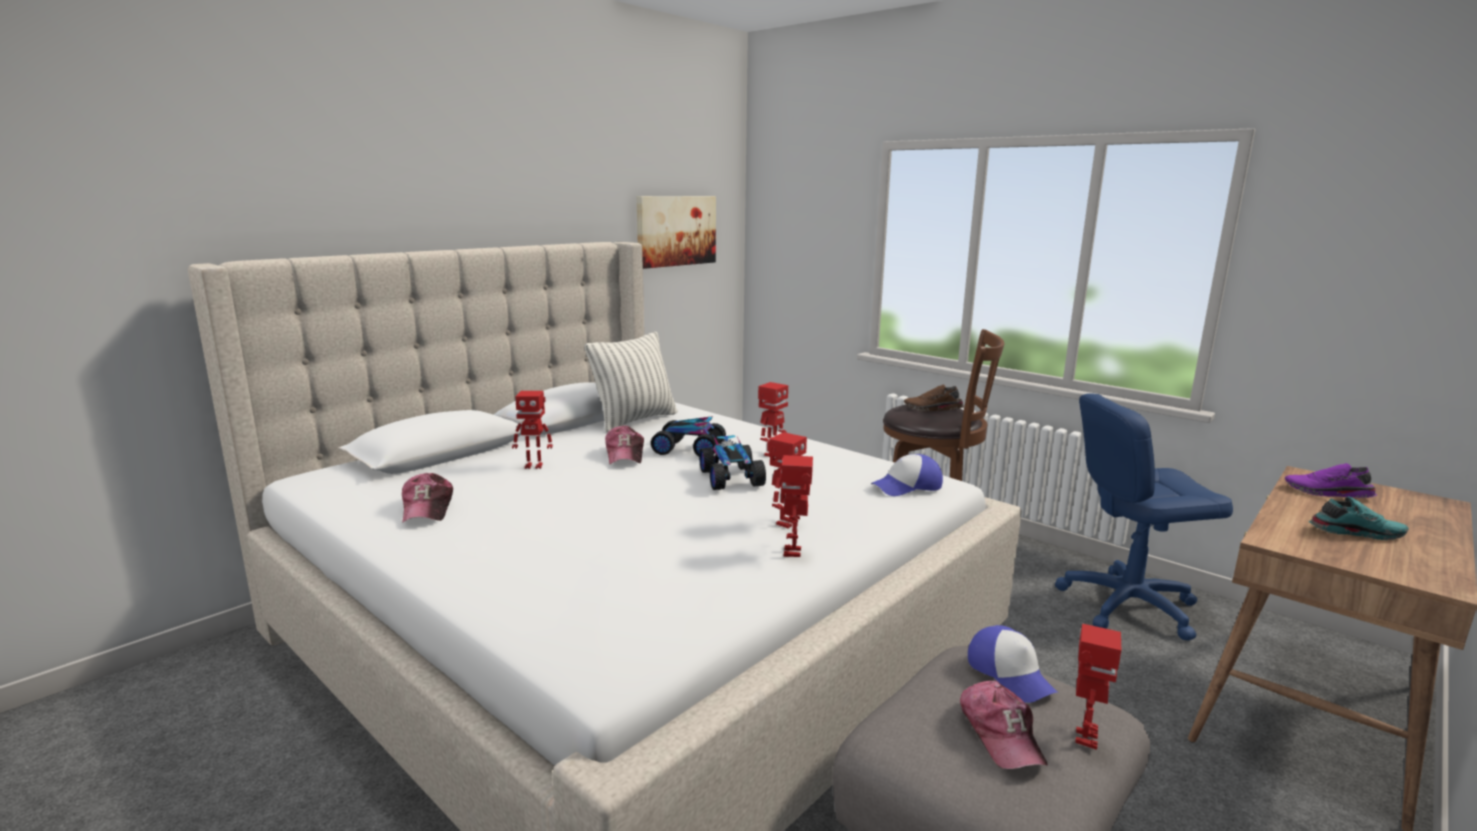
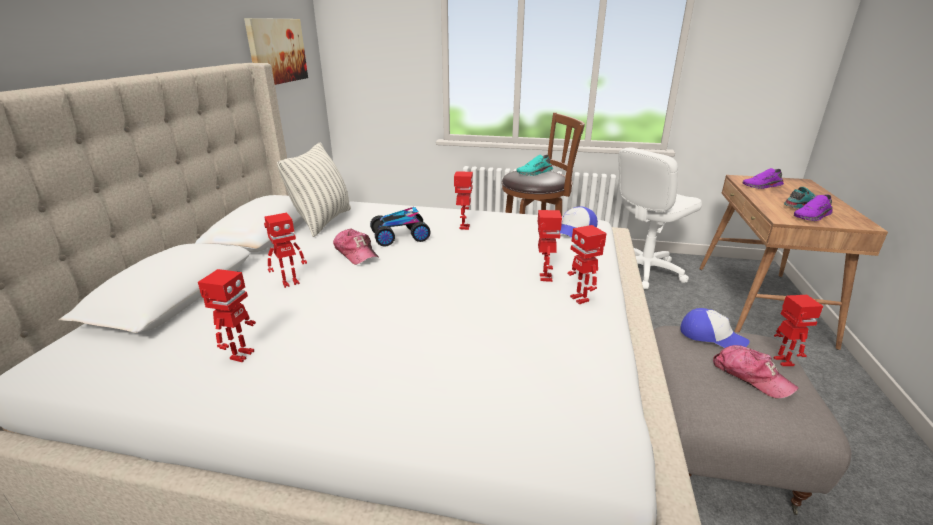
camera: 30 degrees left, 10 degrees up
(428, 508) = (241, 355): cap -> toy robot
(730, 478) = (461, 253): toy car -> none
(933, 409) = (535, 173): brown shoe -> turquoise shoe
(1127, 605) = (644, 271): blue office chair -> white office chair
(1344, 551) = (813, 217): none -> purple shoe

